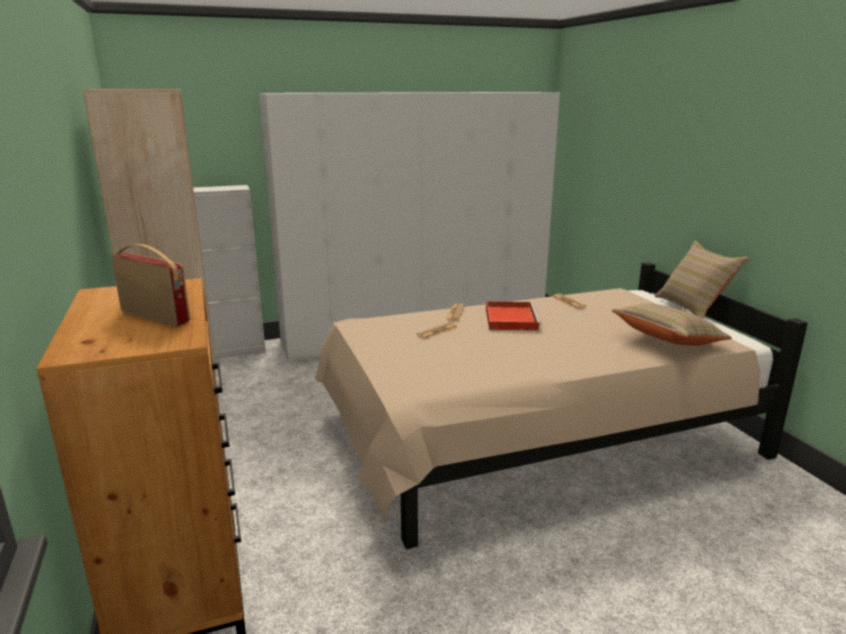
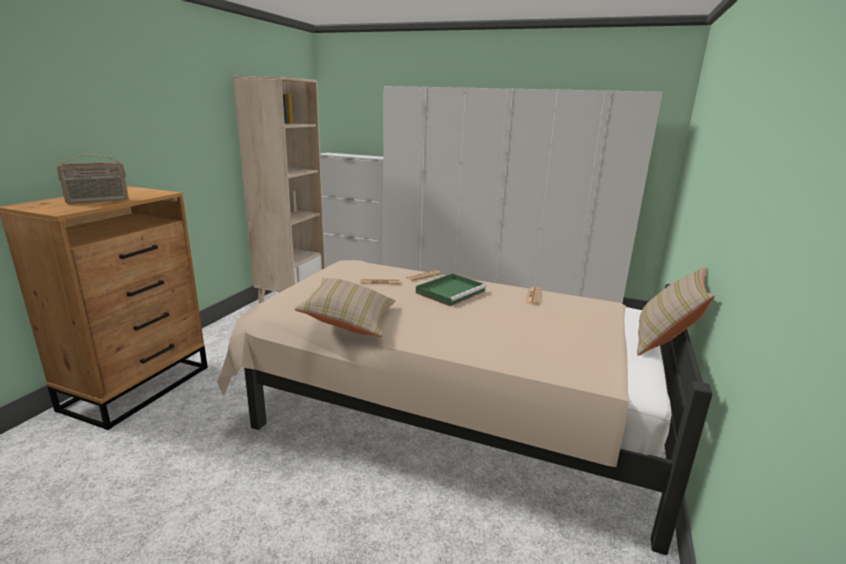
camera: 40 degrees right, 0 degrees up
(156, 316) = (98, 201): radio -> radio turned 75 degrees clockwise
(510, 318) = (451, 292): red tray -> green tray
(667, 341) = (541, 354): beige pillow -> beige pillow (349, 322)

